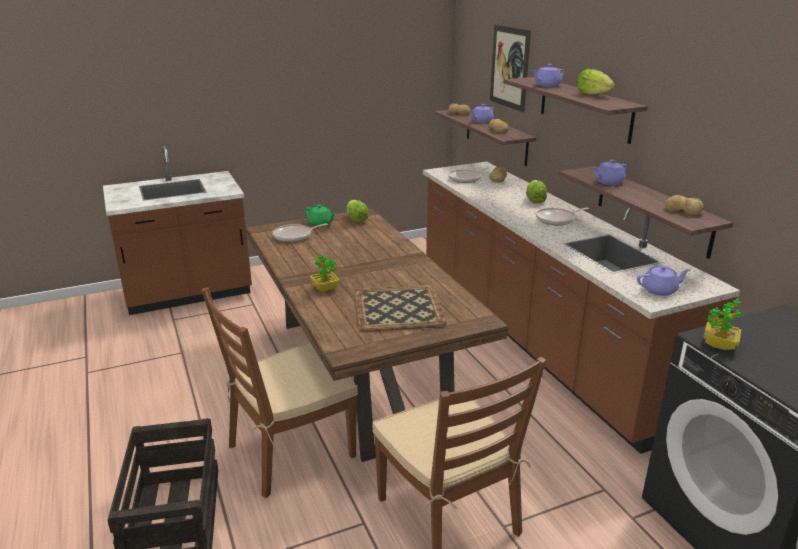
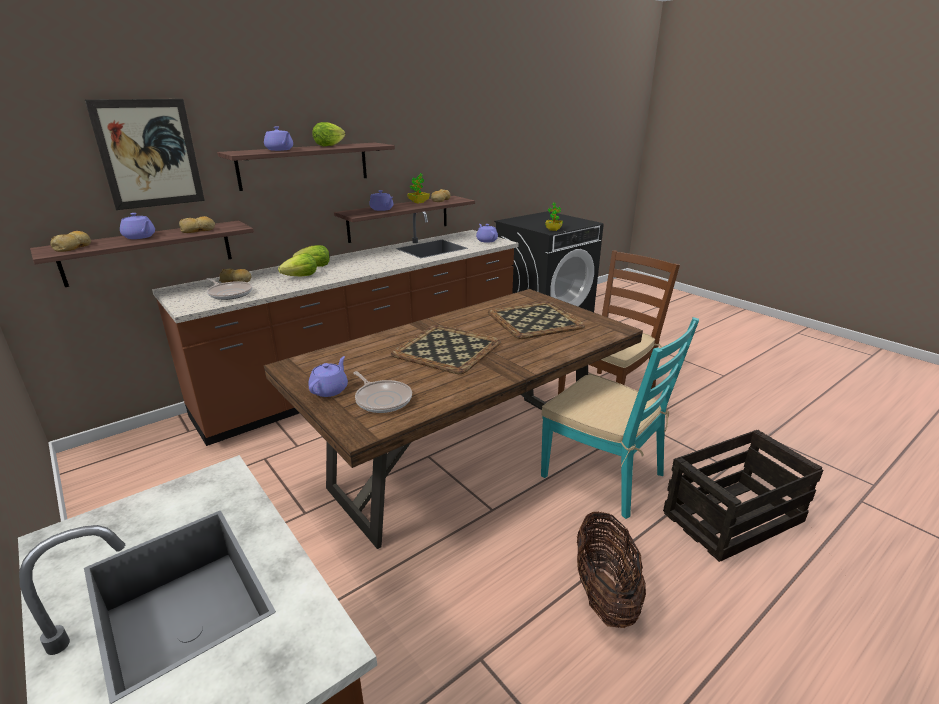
camera: 105 degrees left, 0 degrees up
(176, 408) = (604, 593): none -> basket
(290, 451) = (603, 475): brown chair -> turquoise chair
(320, 223) = (330, 390): green teapot -> purple teapot
(325, 288) = (521, 353): potted plant -> potted plant (418, 202)
(356, 220) = (313, 368): lettuce -> lettuce (301, 277)
(356, 261) = (448, 349): none -> tray
(557, 219) = (366, 260): frying pan -> none

